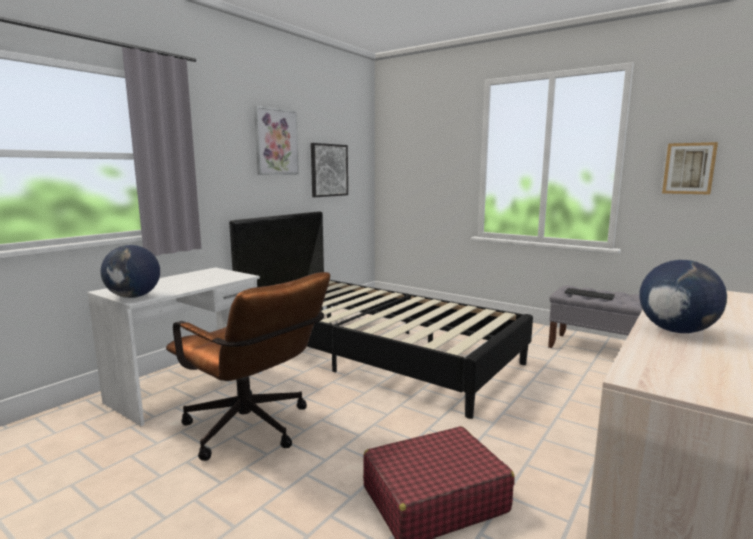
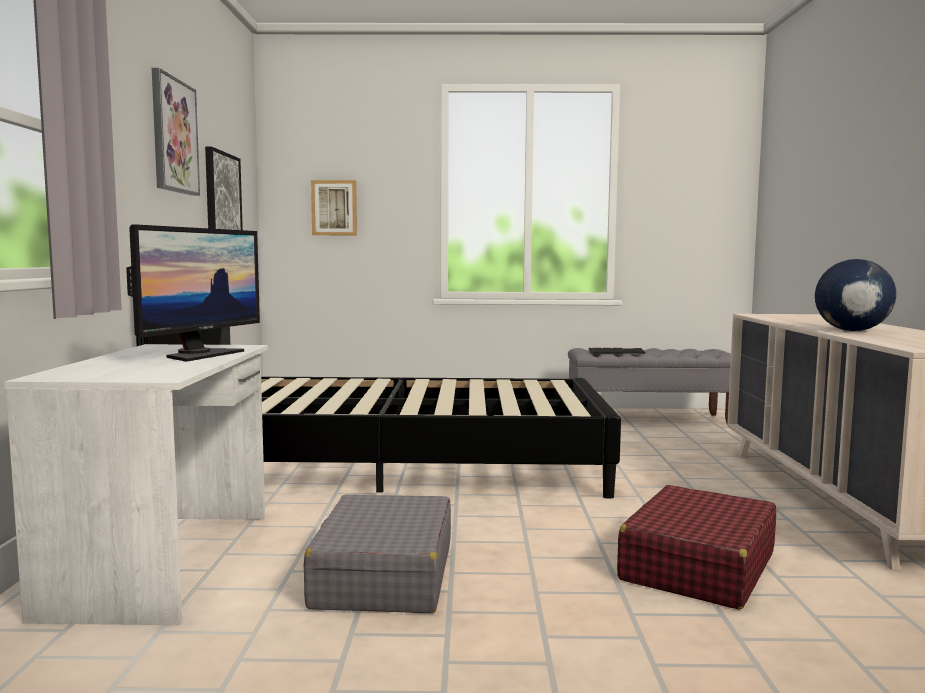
camera: 35 degrees left, 5 degrees down
(134, 297) = (143, 375): globe -> none
(204, 281) = (200, 355): none -> monitor
(253, 430) = (383, 576): brown office chair -> grey suitcase
(689, 168) = (682, 205): picture -> picture (334, 208)

